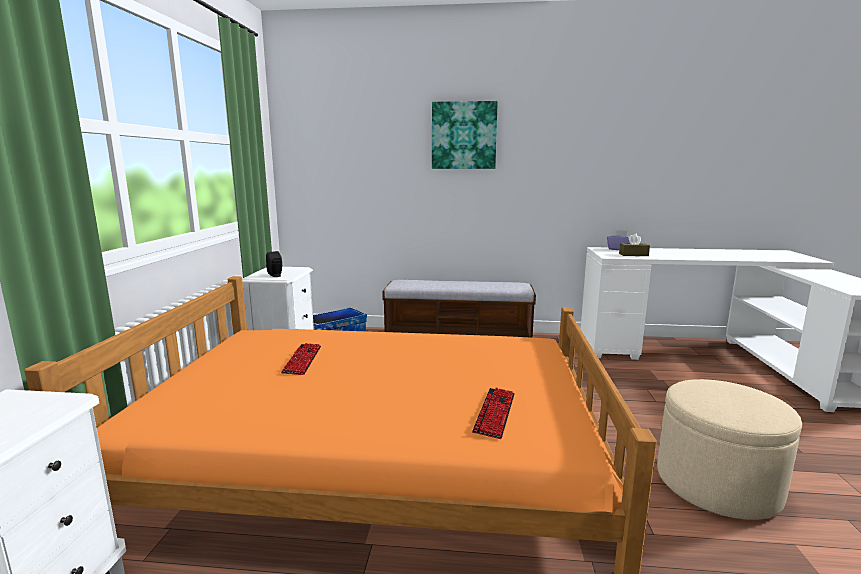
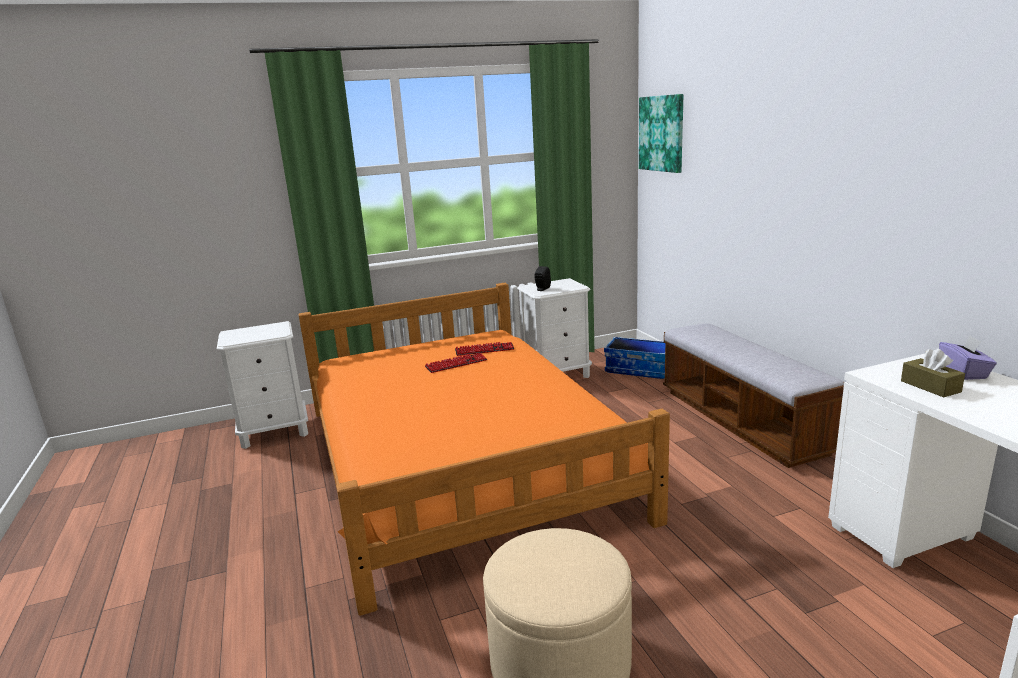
camera: 65 degrees right, 5 degrees up
(464, 135) = (790, 143): picture -> picture (662, 133)
(495, 413) = (420, 449): keyboard -> keyboard (484, 350)

